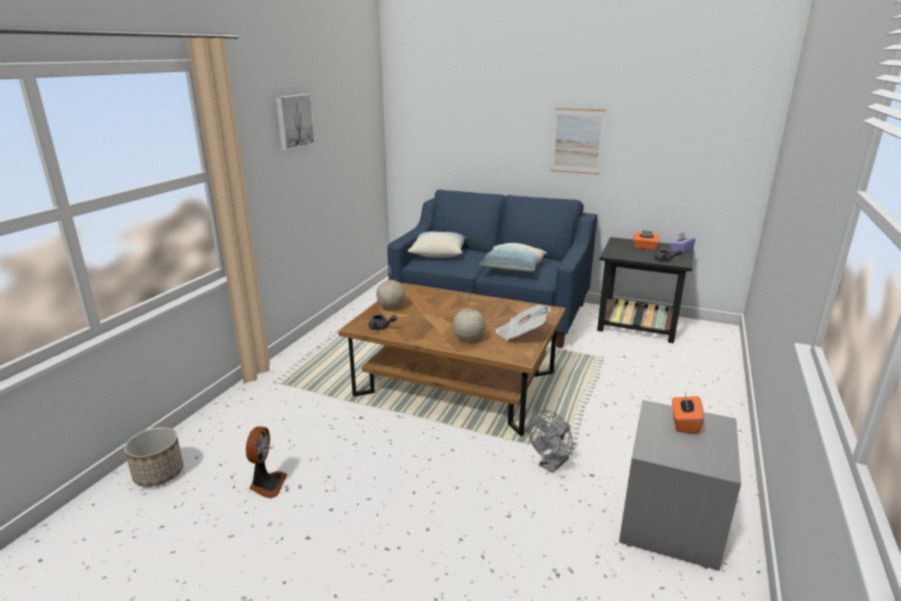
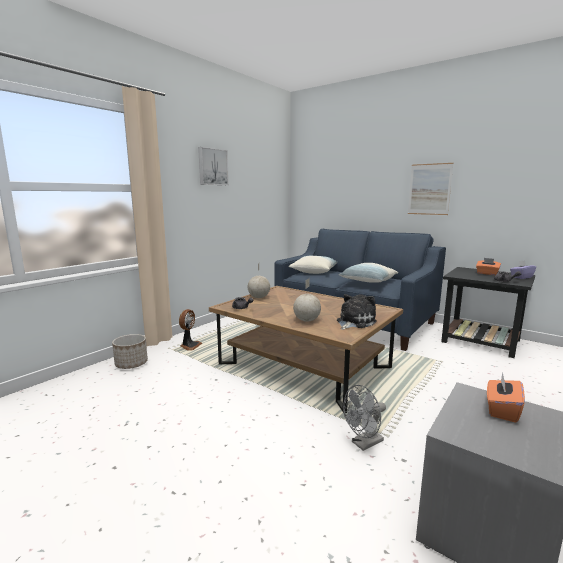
camera: 15 degrees right, 10 degrees down
(159, 474) = (47, 397): planter -> planter (131, 364)
(266, 484) = (114, 417): fan -> fan (189, 346)
(521, 335) = (354, 322): newspaper -> plush toy

